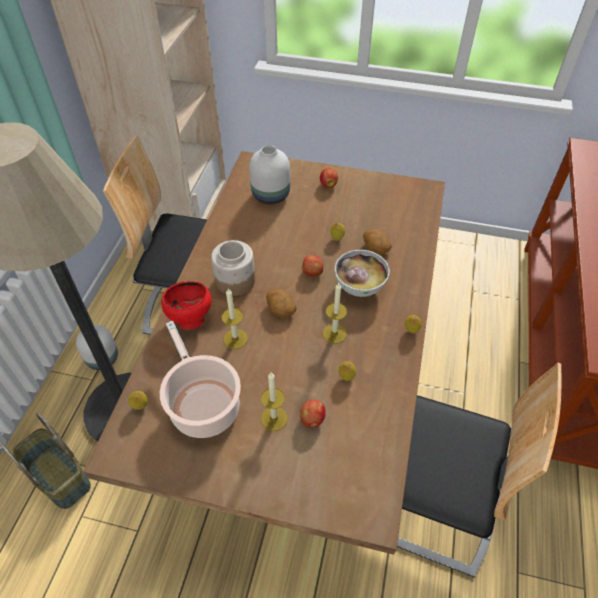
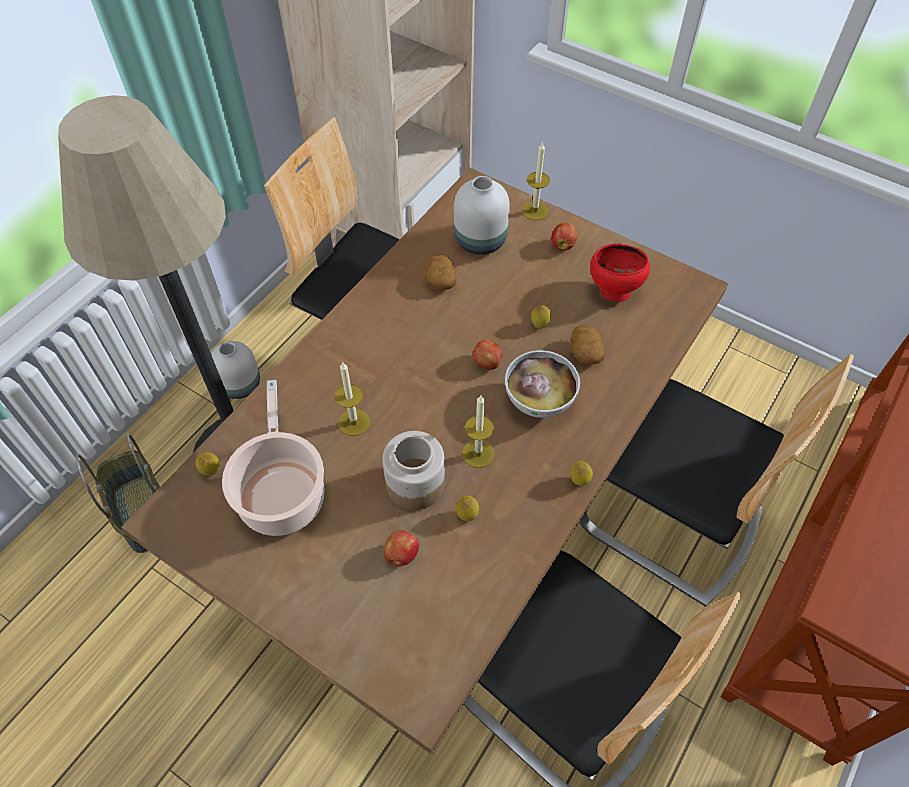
camera: 20 degrees right, 5 degrees up
(190, 320) = (310, 381): red bowl -> red bowl (613, 291)
(234, 281) = (385, 345): jar -> jar (414, 484)
(274, 418) = (356, 538): candle -> candle (534, 211)
(280, 309) = (425, 400): potato -> potato (440, 280)
(443, 358) = (670, 519): none -> chair

